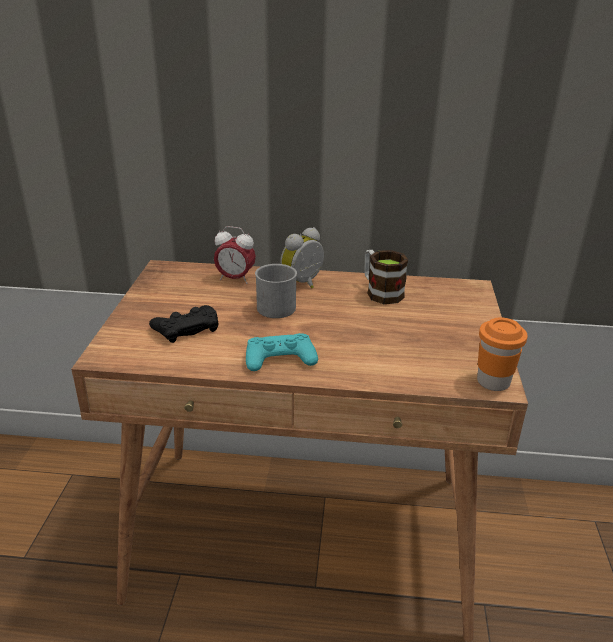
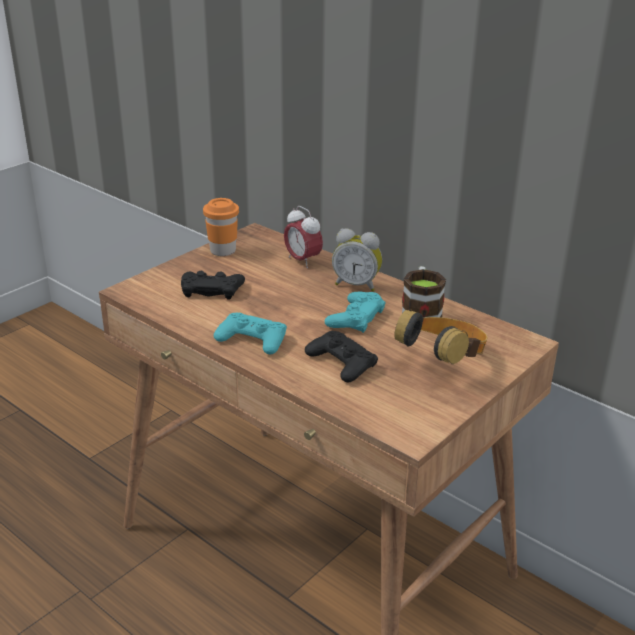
camera: 35 degrees right, 0 degrees up
(273, 305) = (304, 294): grey mug -> none
(304, 284) = (356, 285): alarm clock -> alarm clock turned 150 degrees counterclockwise
(337, 310) = (355, 318): none -> turquoise game controller
(375, 350) = (341, 362): none -> black game controller
(441, 320) = (443, 360): none -> headphones
(493, 382) = (411, 430): orange cup -> orange cup (223, 251)

